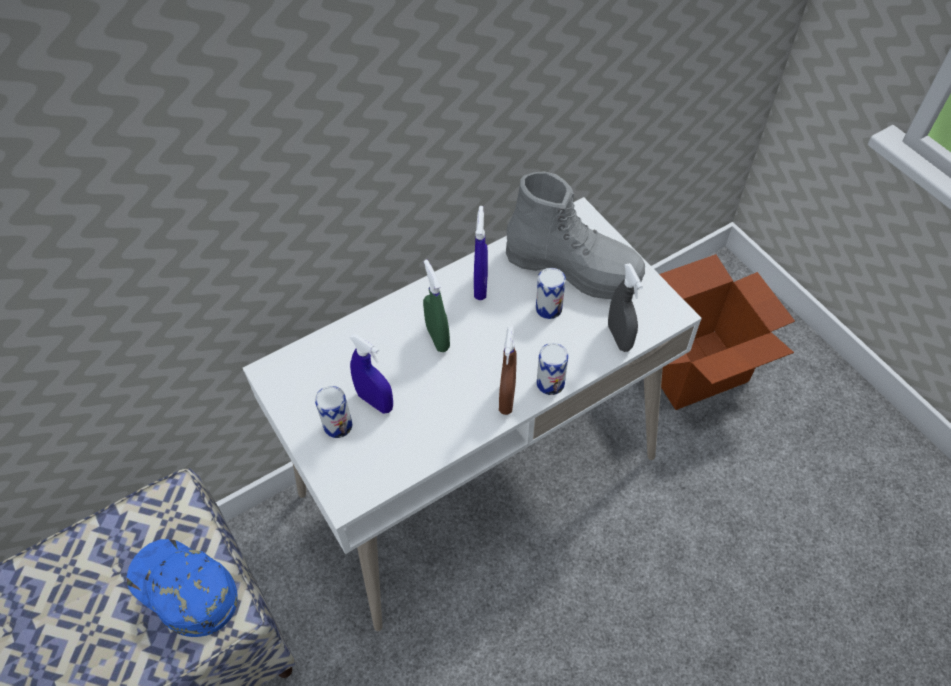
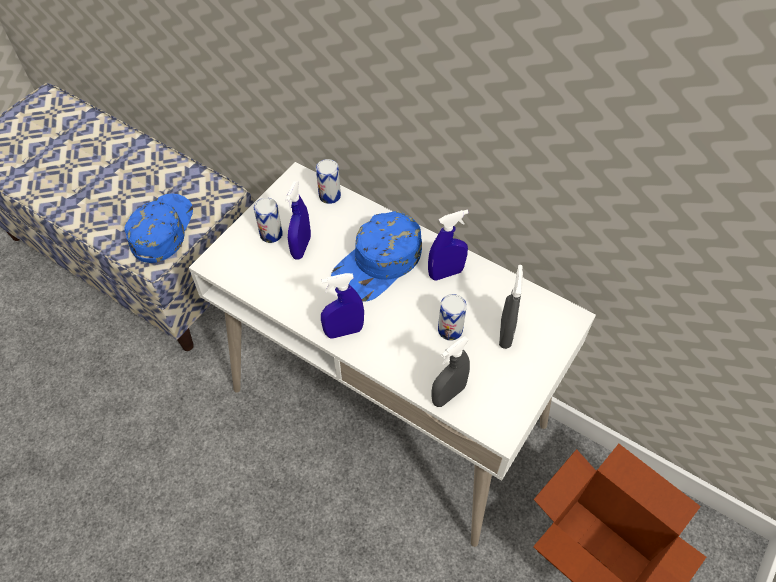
camera: 65 degrees right, 0 degrees up
(437, 338) = (378, 263): green spray bottle -> blue cap
(507, 398) = (344, 331): brown spray bottle -> blue spray bottle
(550, 383) = (373, 357): can -> can (329, 195)
(573, 268) = (505, 334): grey boot -> grey spray bottle

